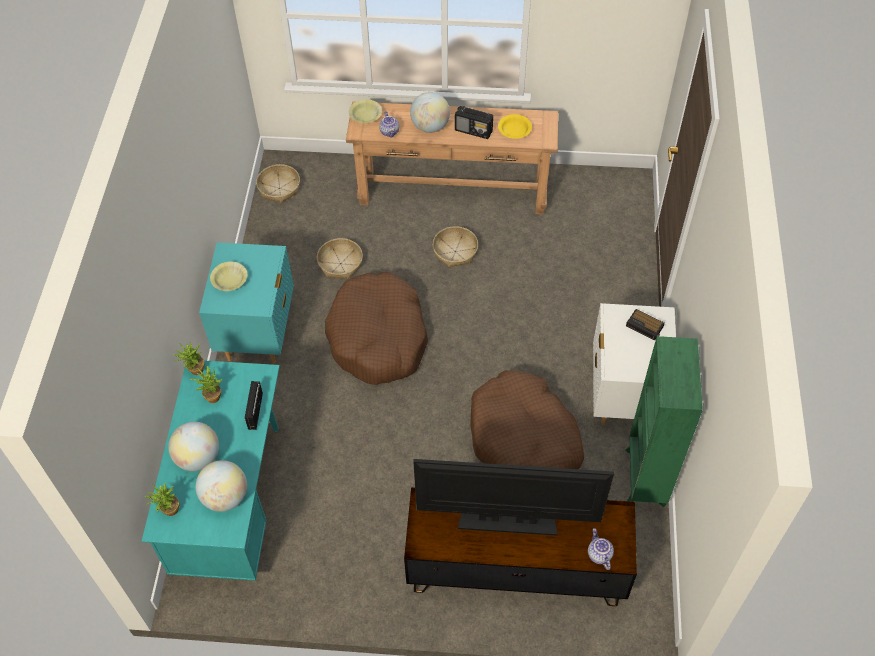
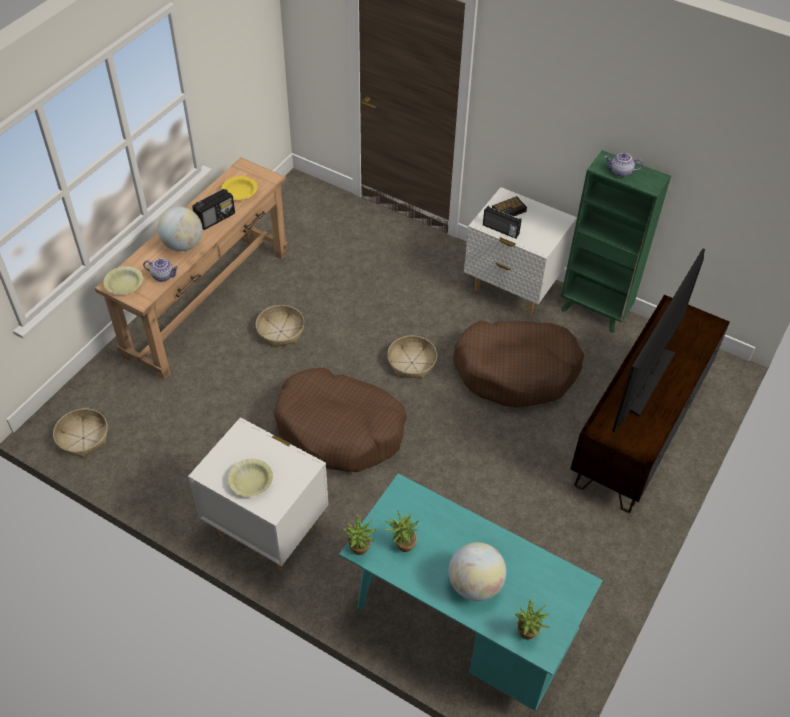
camera: 65 degrees left, 5 degrees down
(225, 497) = (535, 576): globe -> none
(254, 411) = (443, 514): radio -> radio (500, 230)
(258, 335) = (267, 530): turquoise nightstand -> white nightstand
(340, 264) = (227, 424): basket -> basket (412, 363)
(598, 554) = (703, 336): teapot -> teapot (620, 172)

